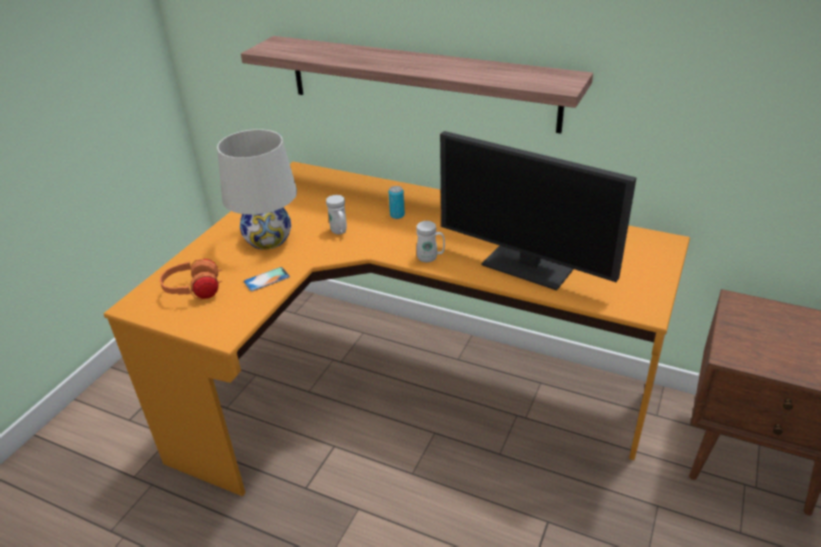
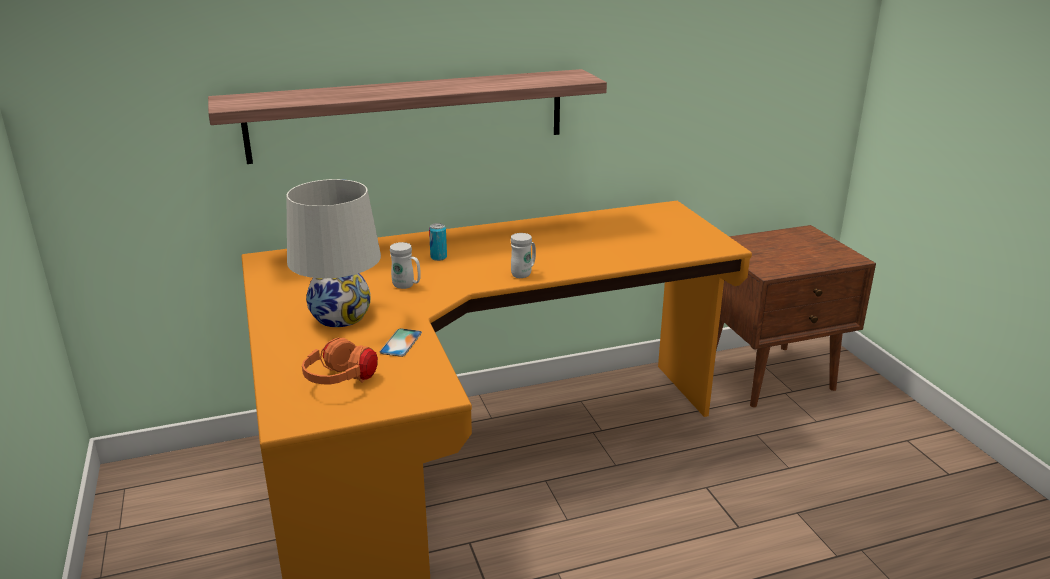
camera: 45 degrees left, 10 degrees down
(530, 265) = (606, 250): monitor -> none

